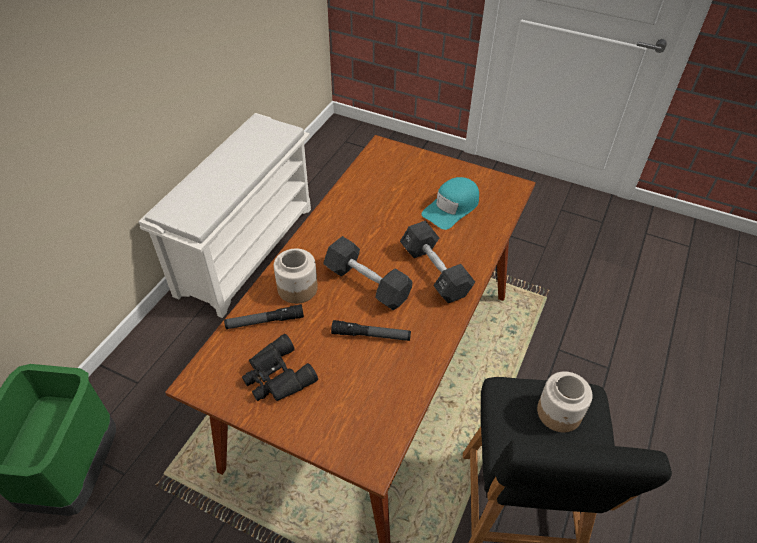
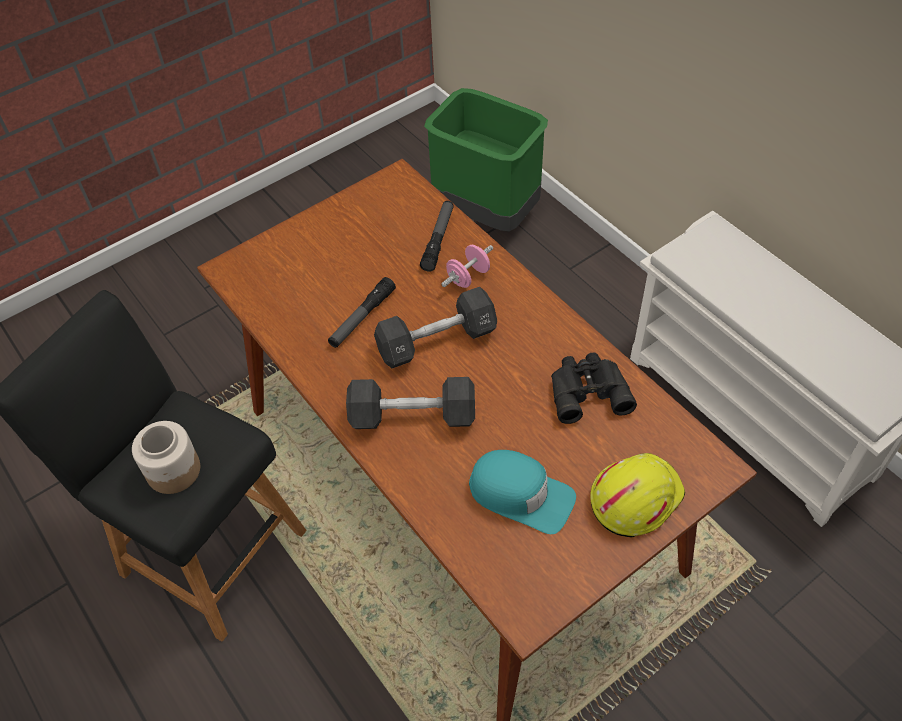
camera: 120 degrees right, 5 degrees up
(276, 377) = (364, 231): black binoculars -> black binoculars (587, 390)
(297, 288) = (468, 277): jar -> pink dumbbell
(420, 168) = (634, 497): none -> yellow hard hat
(451, 208) = (521, 495): turquoise cap -> turquoise cap turned 135 degrees clockwise

